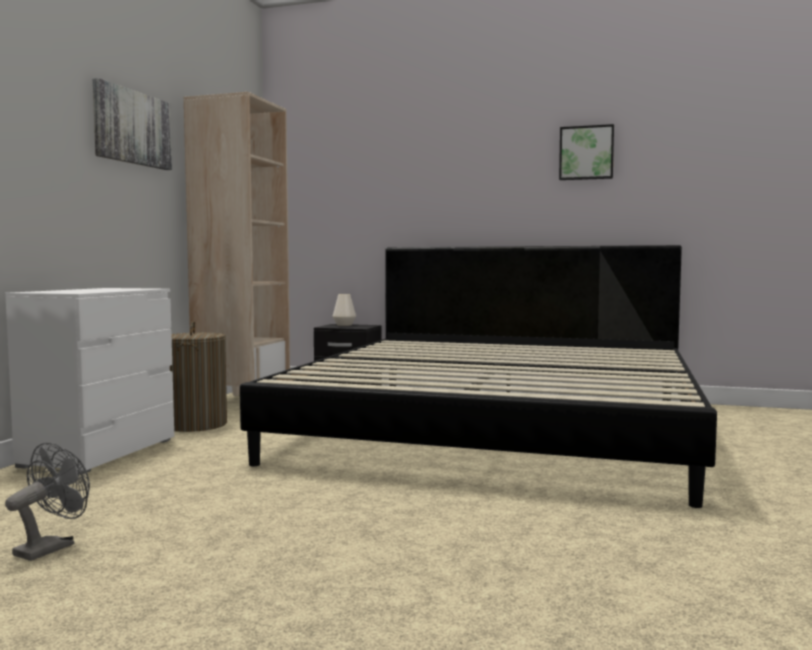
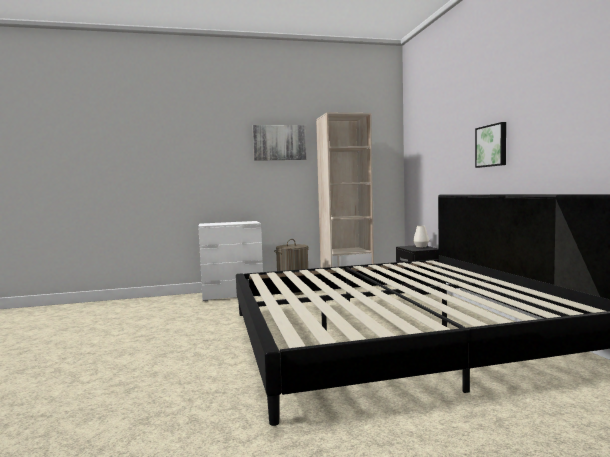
camera: 60 degrees right, 0 degrees up
(51, 547) = (123, 321): grey fan -> none
(586, 153) = (559, 103): picture -> picture (492, 145)

